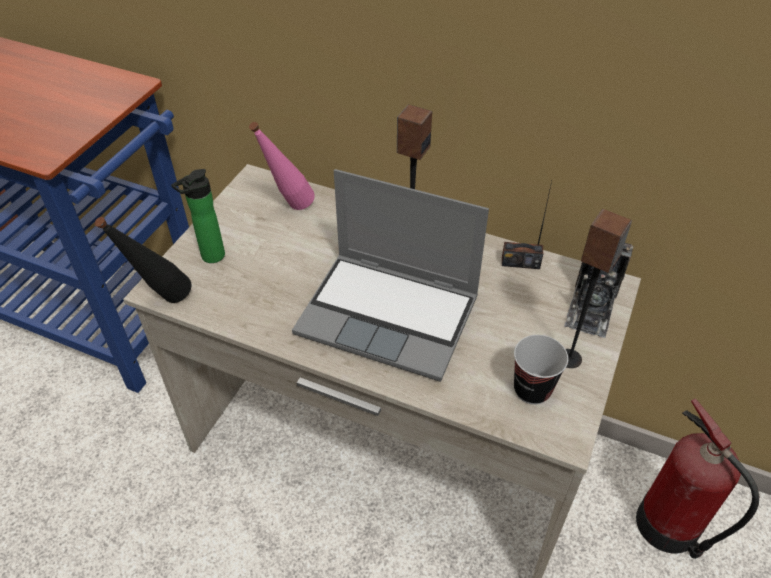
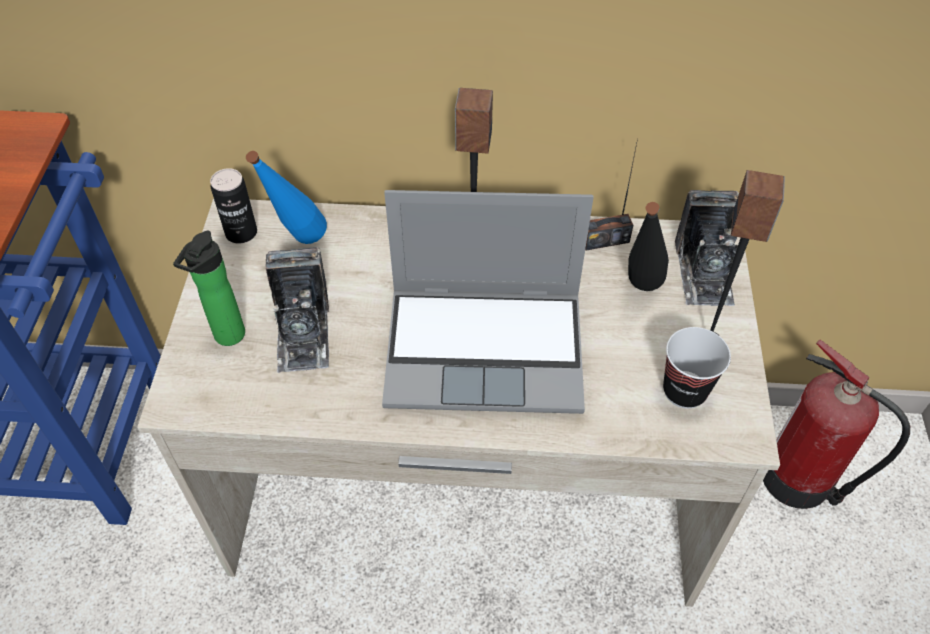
camera: 20 degrees left, 5 degrees up
(162, 302) = (193, 416): black bottle -> black bottle (638, 293)
(254, 191) = (241, 233): none -> can
(263, 268) = (303, 332): none -> camera
(289, 209) = (298, 246): pink bottle -> blue bottle

